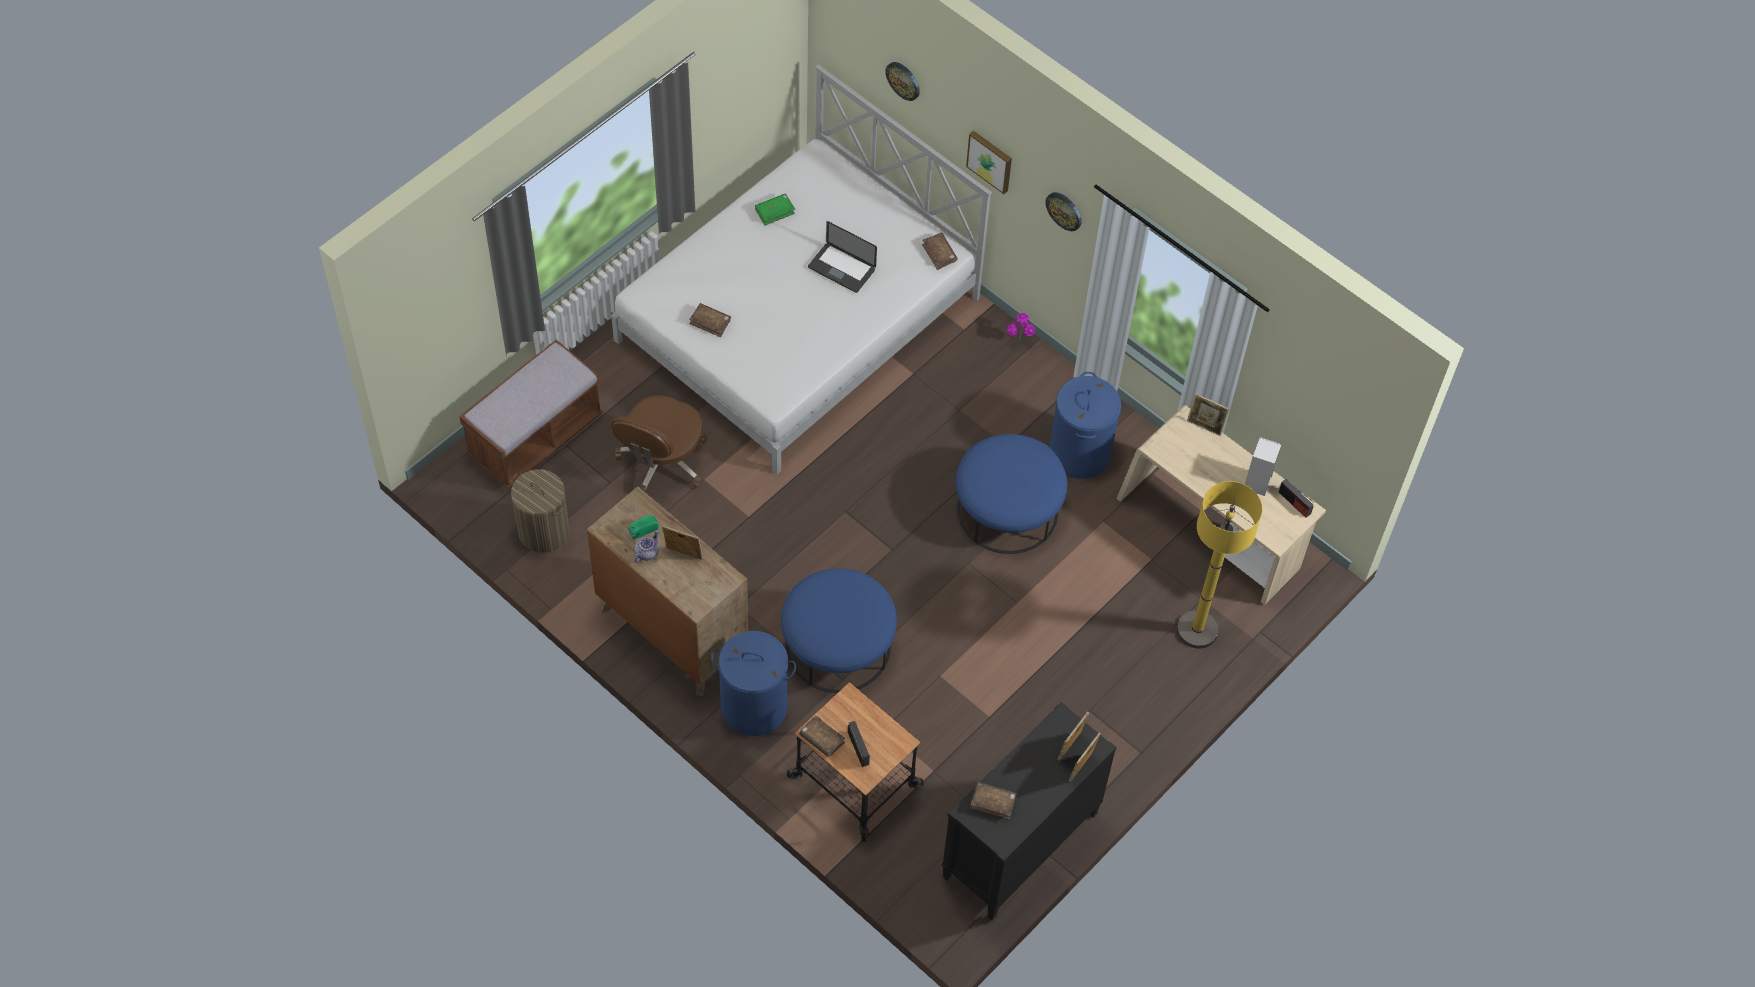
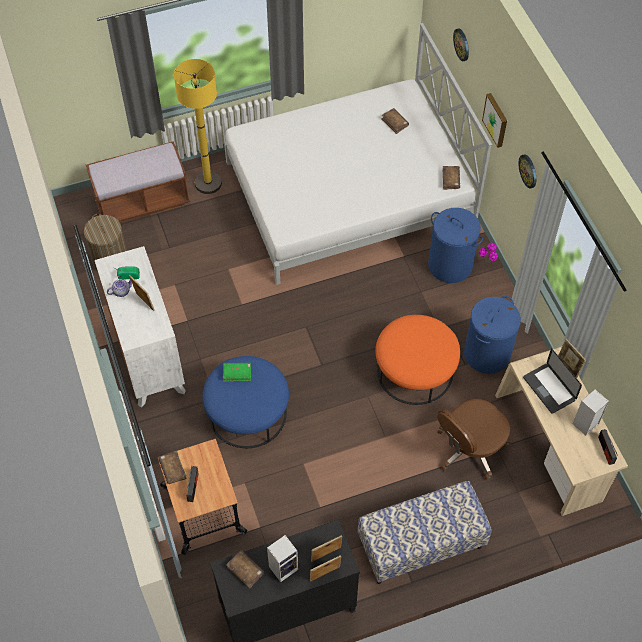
camera: 30 degrees right, 0 degrees up
(662, 463) = (208, 248): brown office chair -> brown office chair (469, 449)
(672, 632) = (148, 357): brown dresser -> white dresser
(710, 322) = (273, 167): brown book -> brown book (395, 123)
(754, 706) = (169, 429): blue laundry basket -> blue laundry basket (450, 265)
(774, 212) = (357, 114): green book -> green book (237, 373)
(841, 268) = (379, 165): laptop -> laptop (549, 389)
(1007, 510) = (415, 371): blue ottoman -> orange ottoman
(1032, 780) = (284, 567): none -> speaker
(1127, 707) = (421, 545): none -> bench
(1197, 630) = (502, 512): yellow floor lamp -> yellow floor lamp (208, 183)

